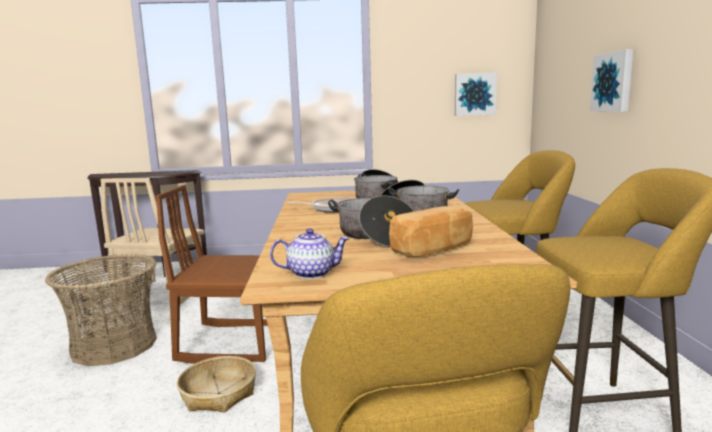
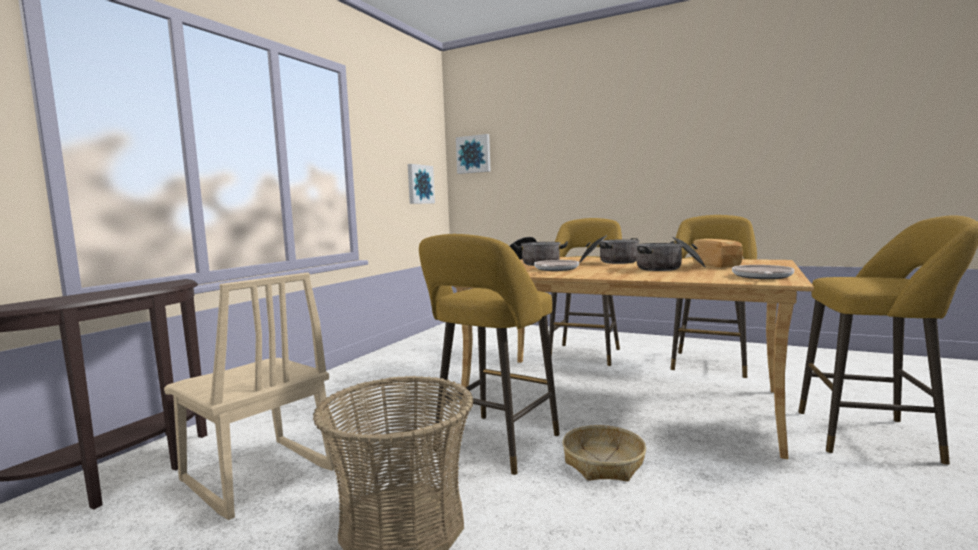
camera: 60 degrees left, 5 degrees down
(232, 342) = (493, 445): brown chair -> yellow stool
(312, 273) = (761, 277): teapot -> frying pan
(613, 82) = (565, 175): picture -> picture (474, 154)

